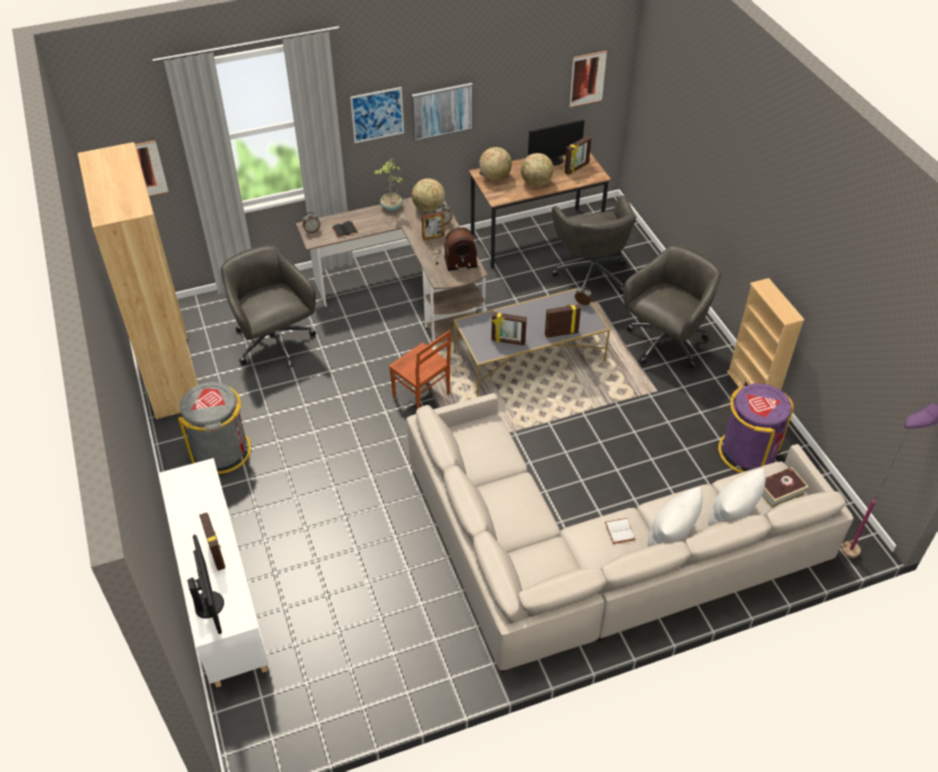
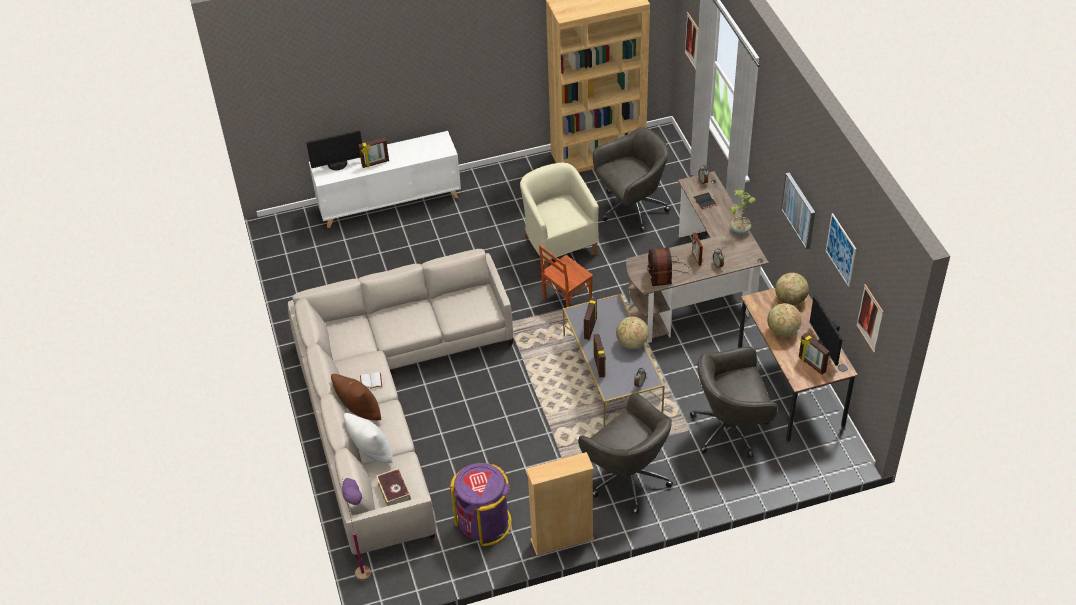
camera: 95 degrees right, 0 degrees up
(222, 451) = (516, 190): grey trash can -> none
(329, 405) = (558, 245): none -> beige armchair
(377, 115) = (773, 161): picture -> picture (841, 249)
(428, 208) = (739, 255): globe -> globe (631, 343)
(671, 540) = (359, 414): white pillow -> brown pillow

